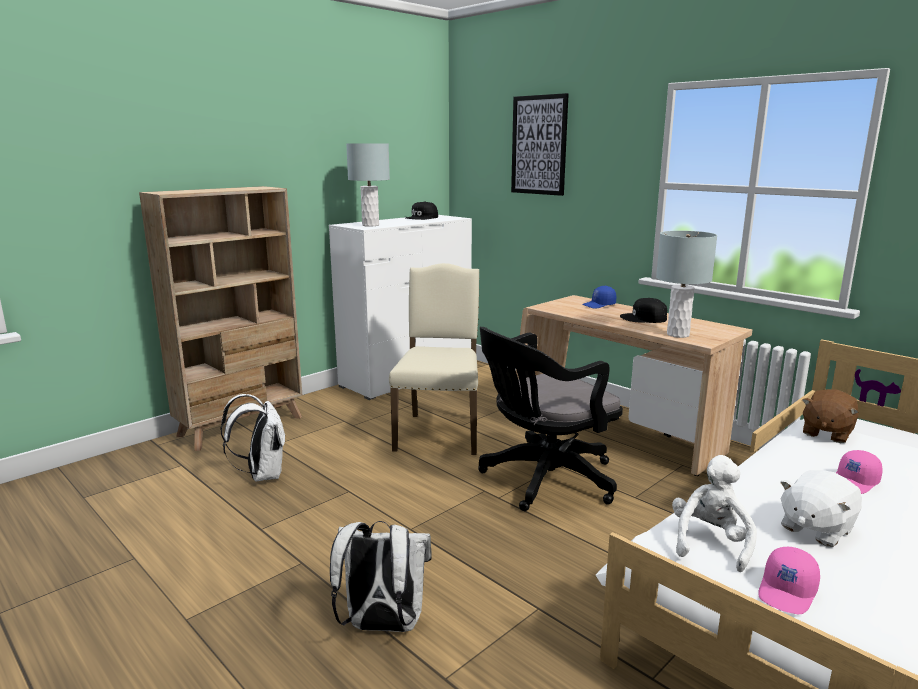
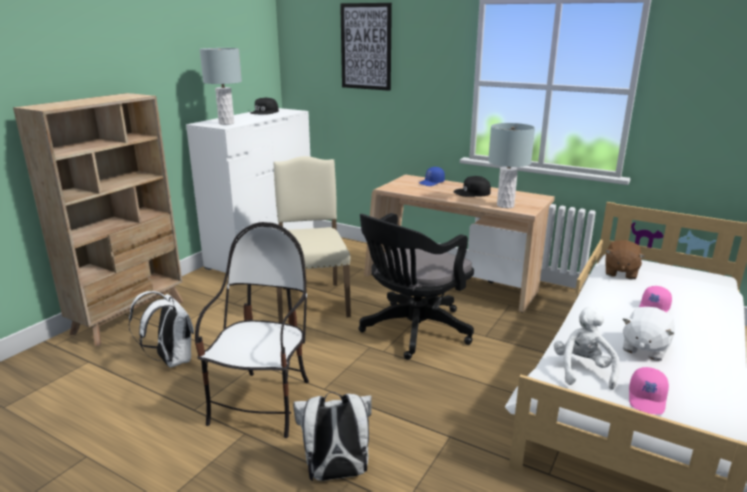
camera: 15 degrees left, 5 degrees up
(336, 535) = (263, 404): none -> chair

